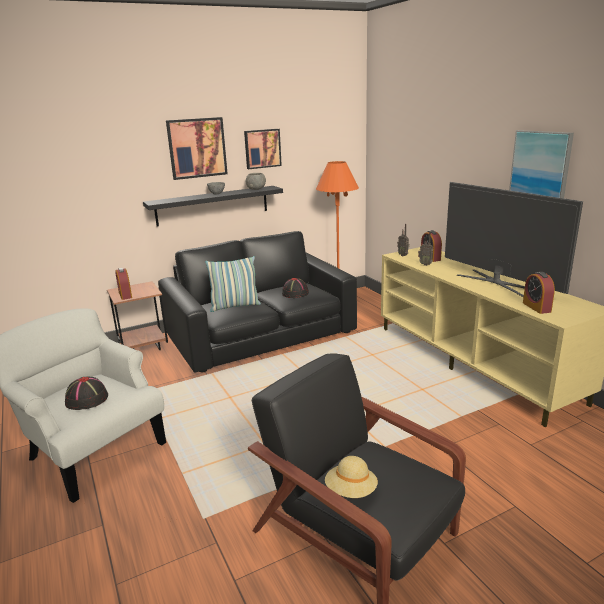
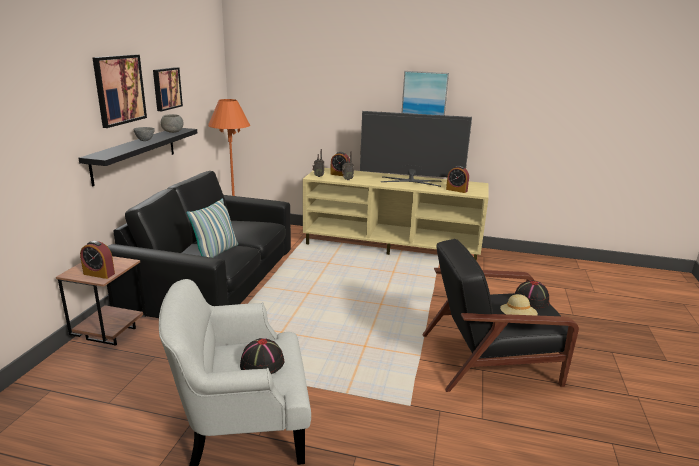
camera: 50 degrees left, 0 degrees up
(295, 293) = (248, 228): black hat -> black hat (531, 299)

